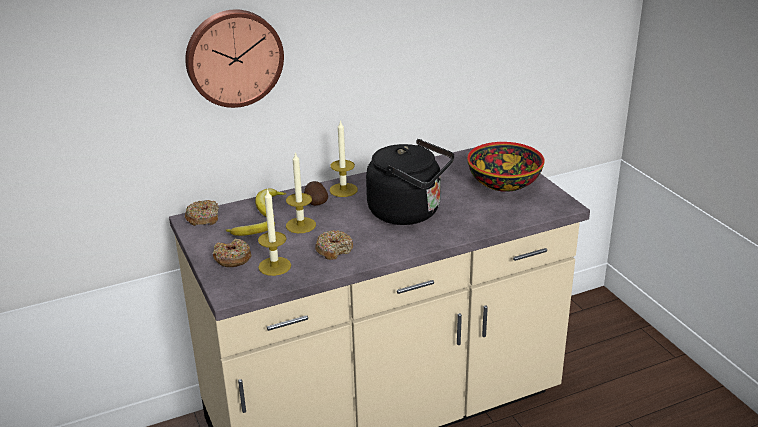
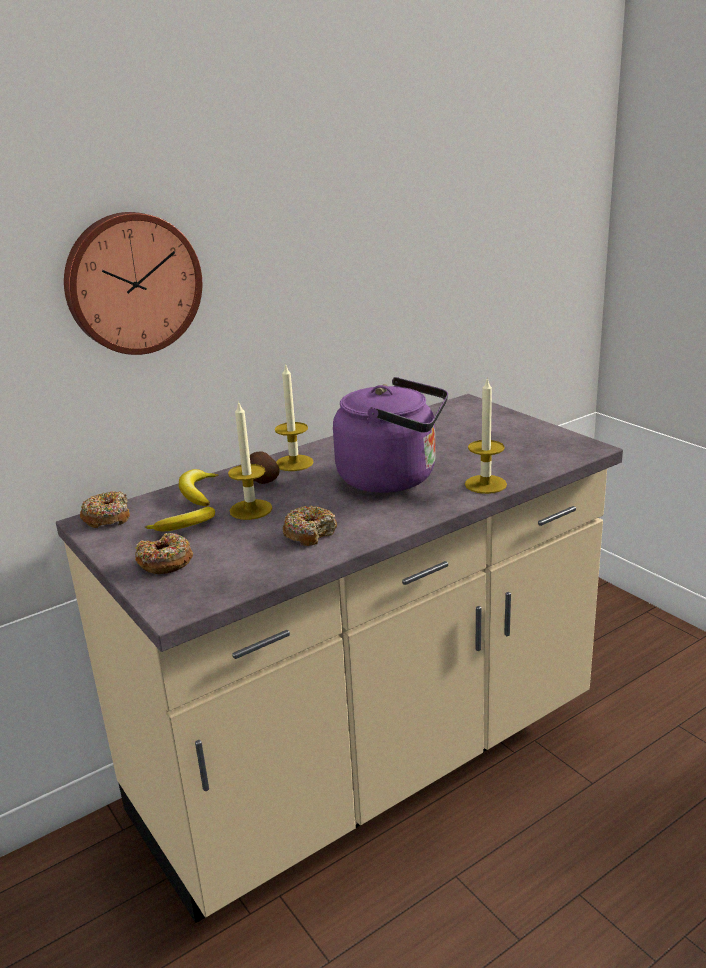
camera: 10 degrees left, 5 degrees down
(274, 266) = (231, 564): candle -> candle (485, 484)
(409, 212) = (394, 478): black kettle -> purple kettle
(504, 183) = (500, 433): bowl -> none

